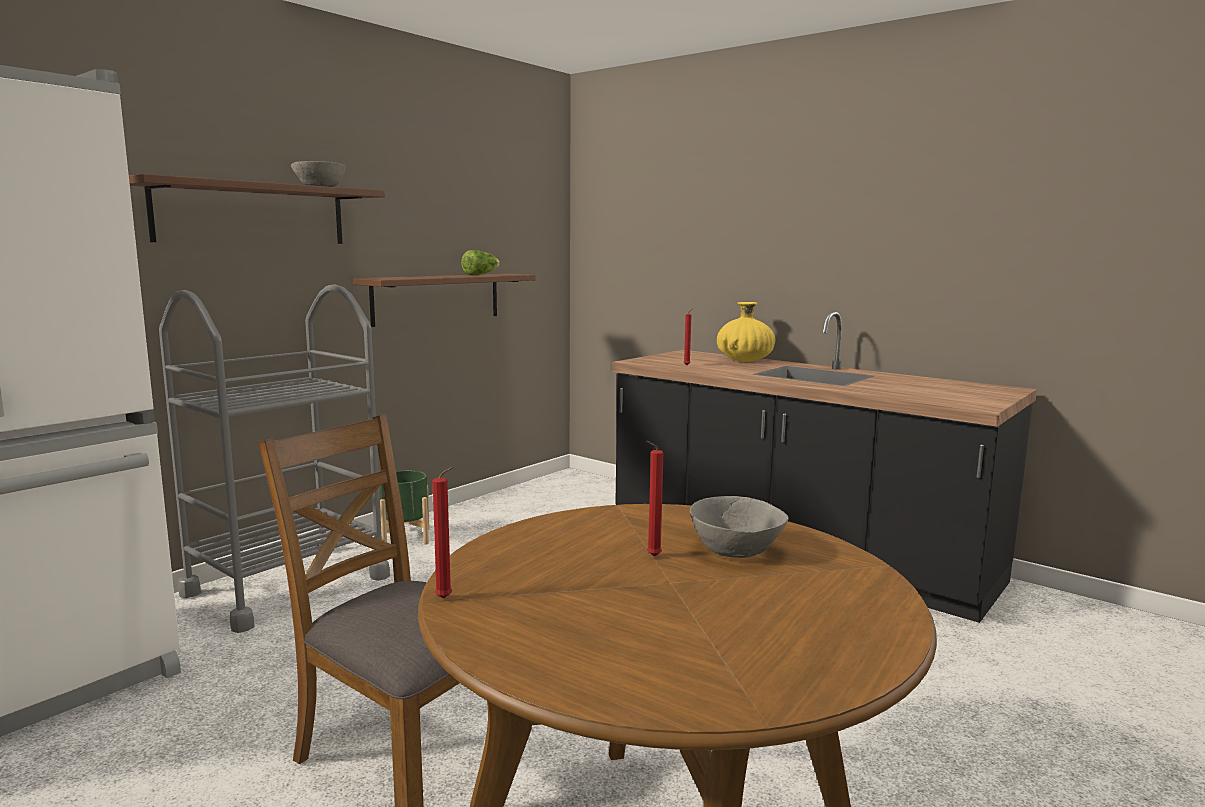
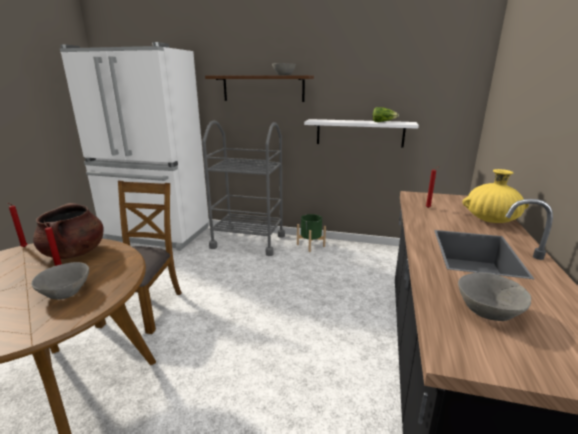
camera: 65 degrees right, 10 degrees up
(437, 298) = (359, 133): brown shelf -> white shelf
(554, 548) = (74, 253): none -> brown cooking pot
(922, 391) = (486, 311): none -> grey bowl

